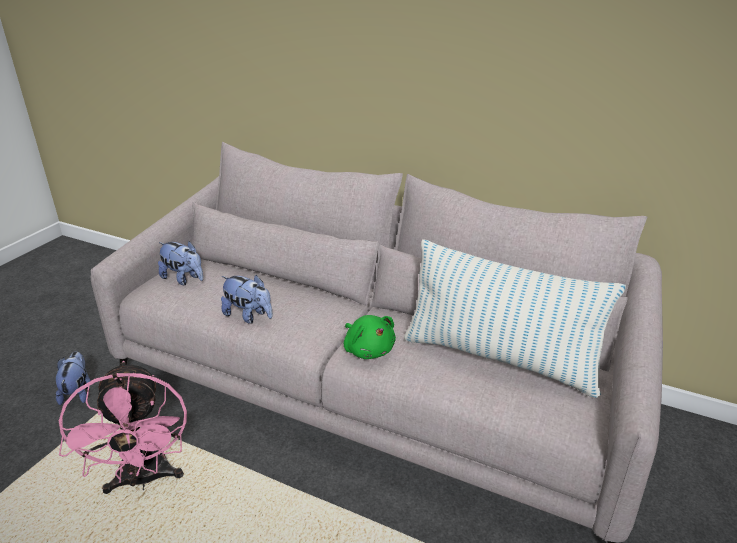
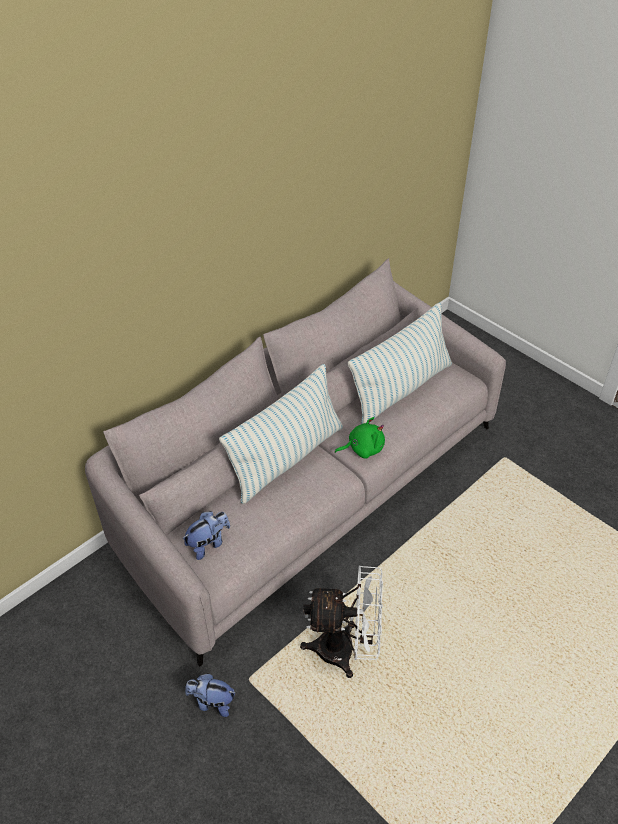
camera: 70 degrees left, 15 degrees up
(144, 480) = (346, 650): pink fan -> white fan
(249, 316) = (290, 506): plush toy -> none
(319, 297) = (286, 458): none -> pillow

